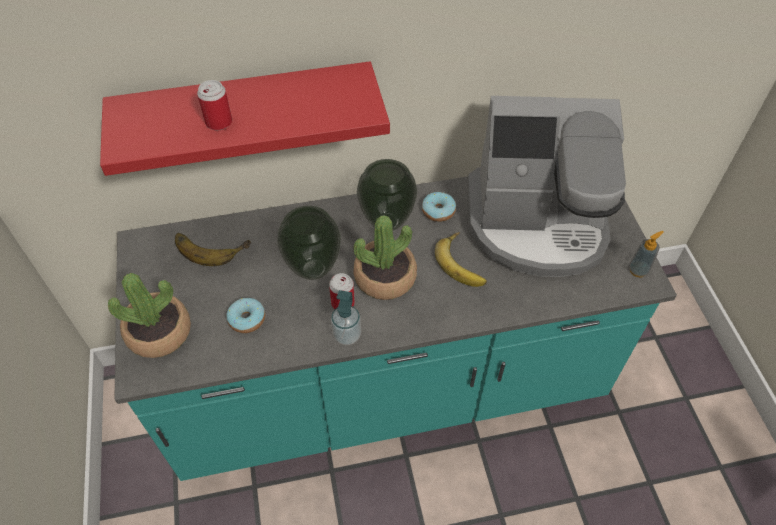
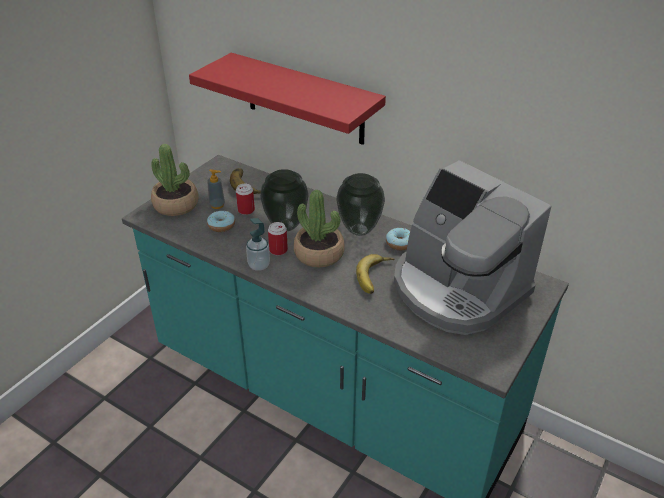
camera: 45 degrees right, 15 degrees down
(219, 122) = (264, 83): can -> can (246, 210)
(638, 270) = (495, 359): soap dispenser -> soap dispenser (217, 205)

